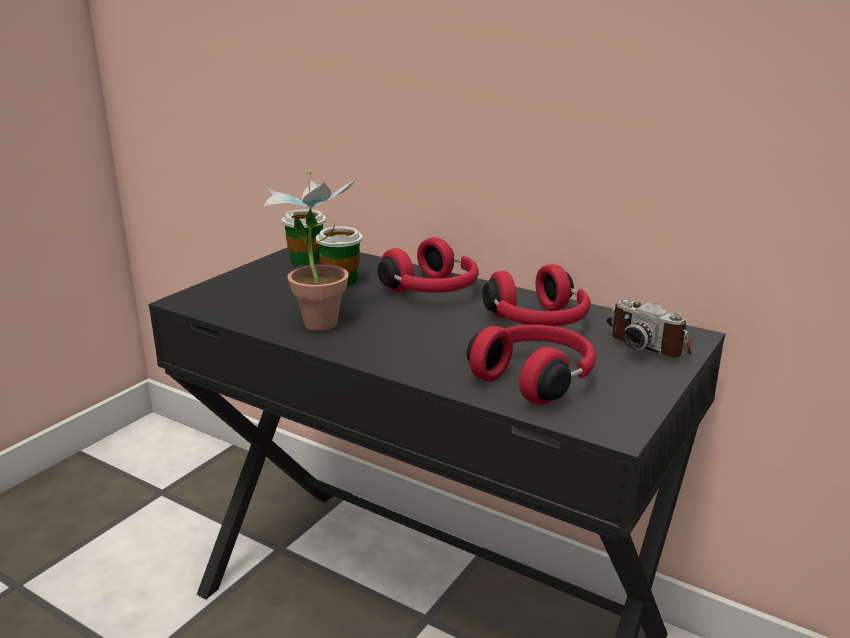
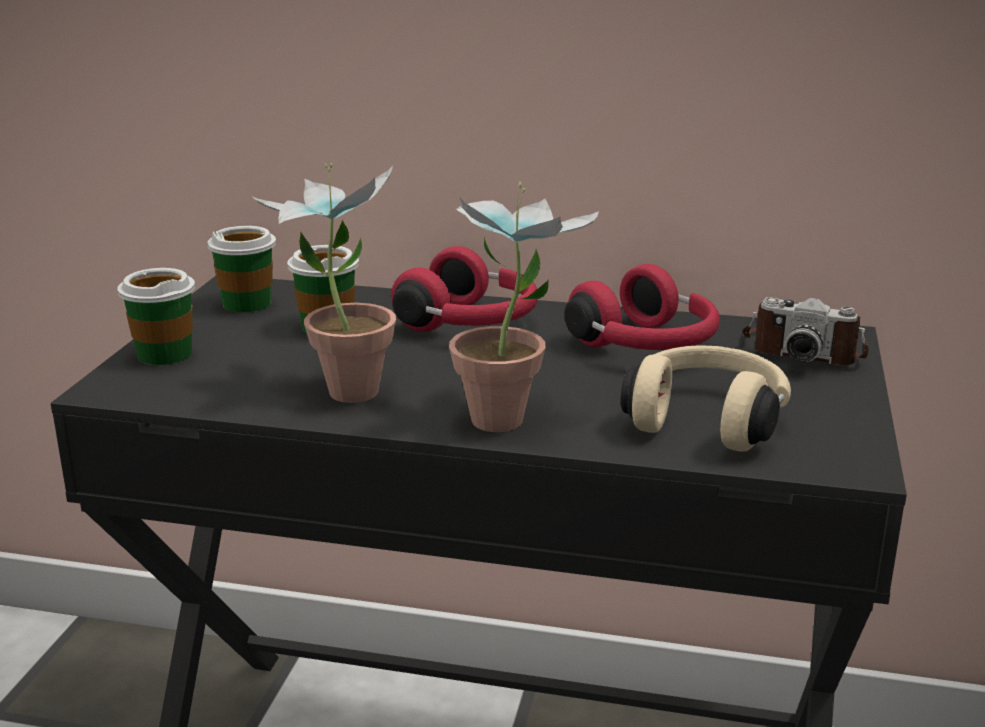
camera: 20 degrees left, 0 degrees up
(233, 284) = (164, 354): none -> cup
(407, 354) = (514, 415): none -> potted plant
(535, 379) = (707, 420): red headphones -> beige headphones

